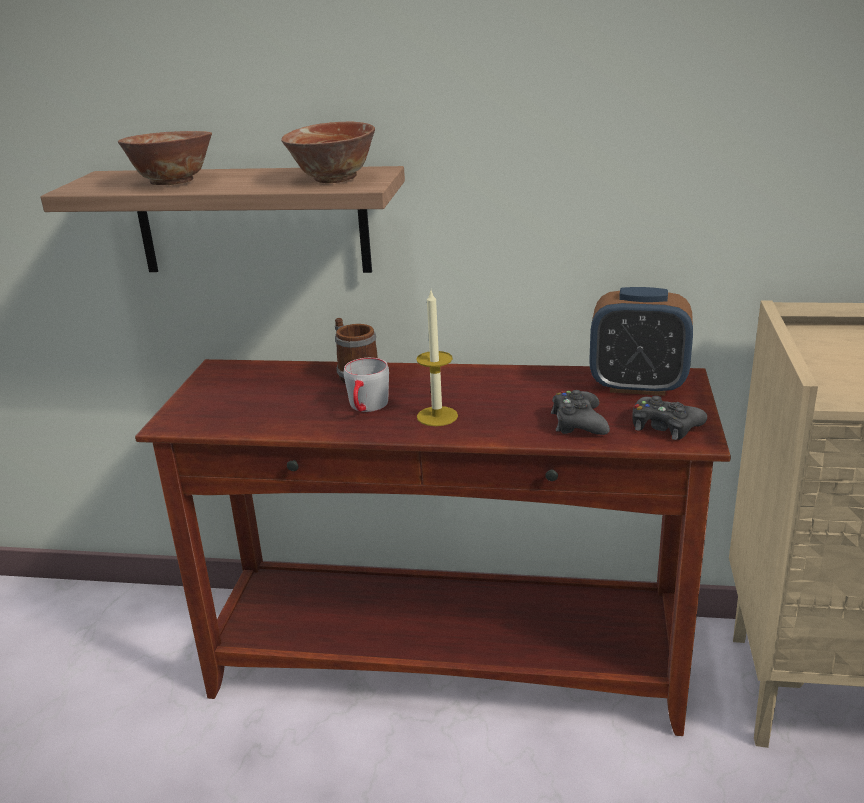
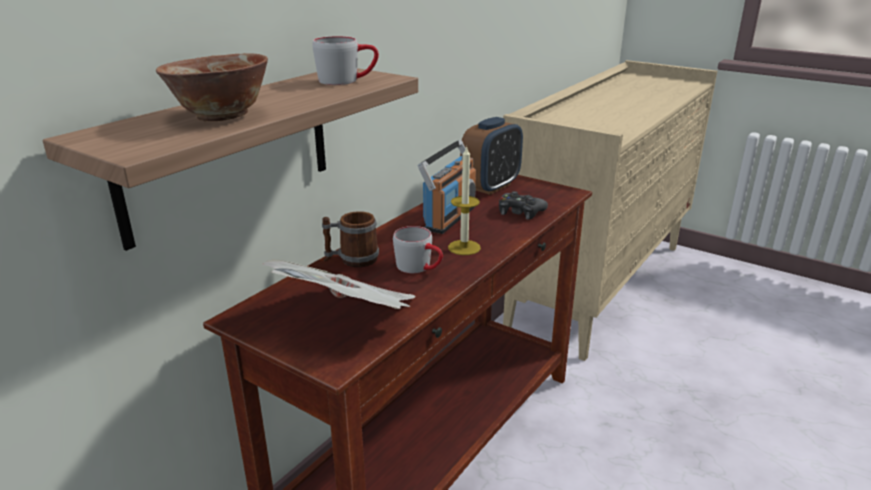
camera: 65 degrees left, 0 degrees up
(244, 406) = (348, 318): none -> newspaper
(334, 179) = (347, 80): bowl -> grey mug
(508, 389) = (449, 217): none -> radio
(664, 426) = (547, 194): black game controller -> none

